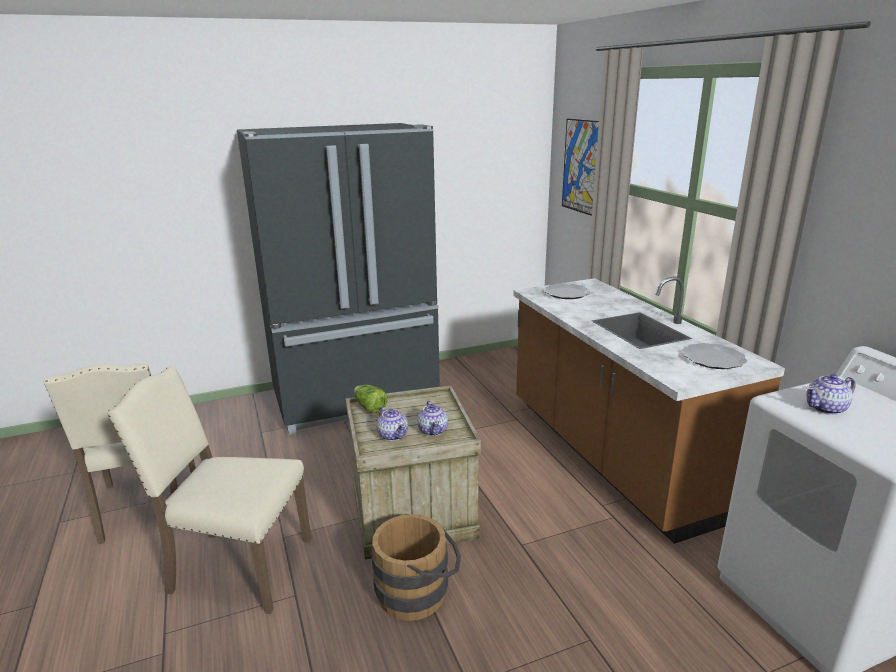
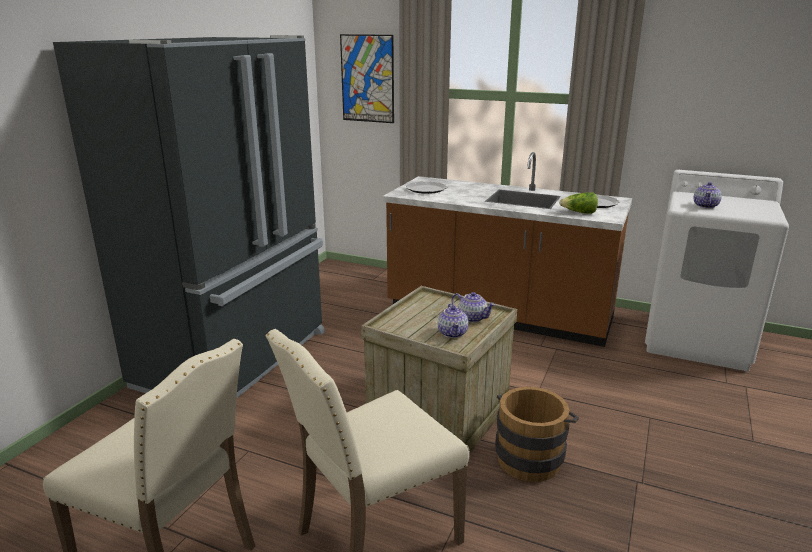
camera: 45 degrees left, 0 degrees up
(369, 407) = (392, 324): lettuce -> lettuce (579, 213)
(393, 435) = (453, 333): teapot -> teapot turned 75 degrees clockwise

